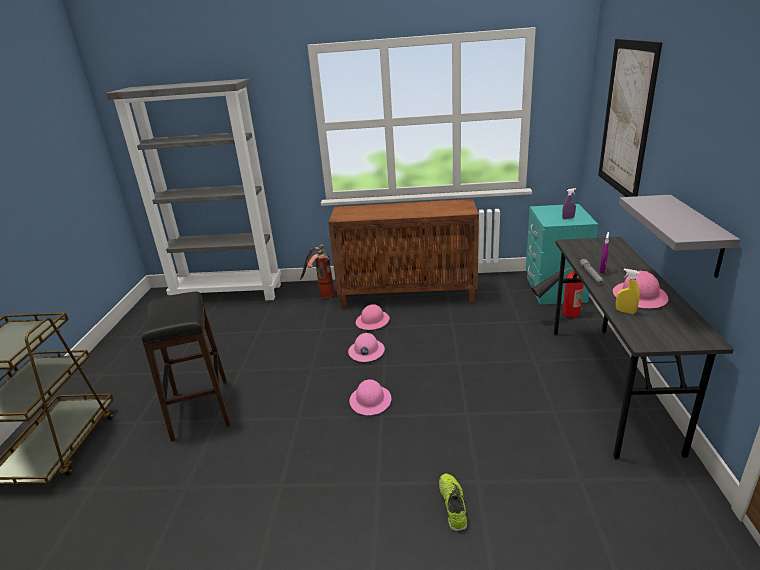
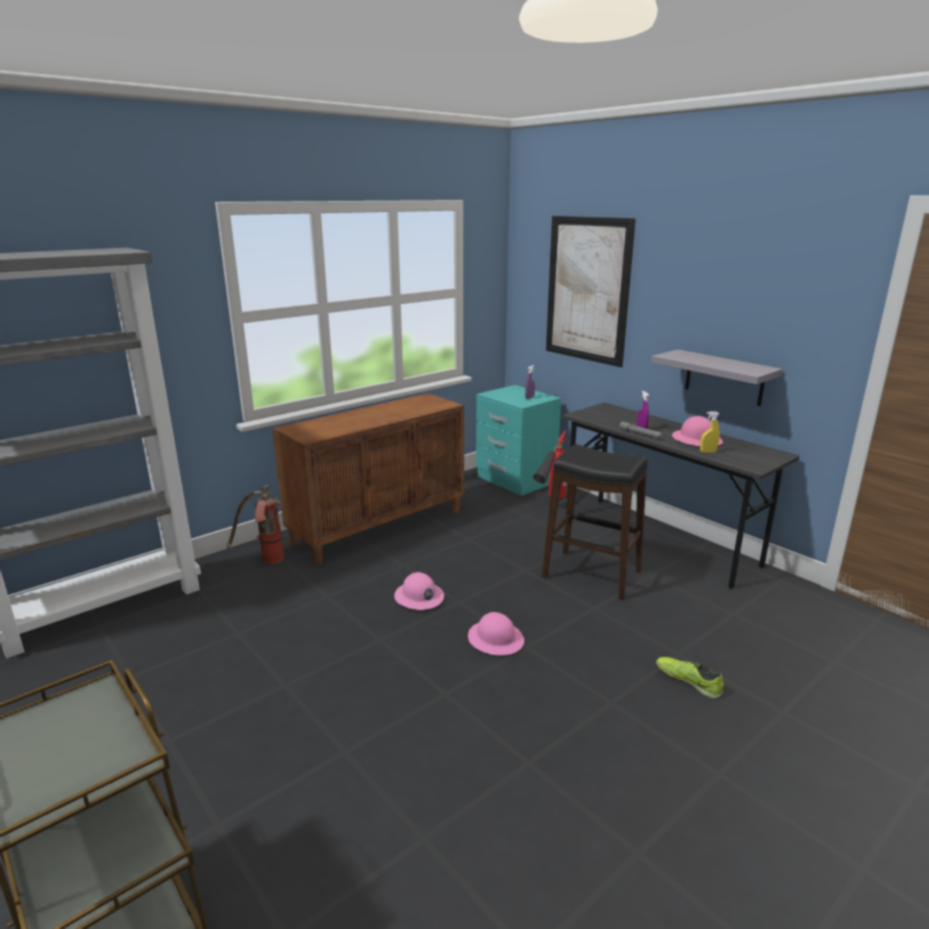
camera: 45 degrees left, 5 degrees down
(200, 408) = (299, 753): black stool -> black stool (591, 574)
(373, 321) = (379, 566): pink hard hat -> none

